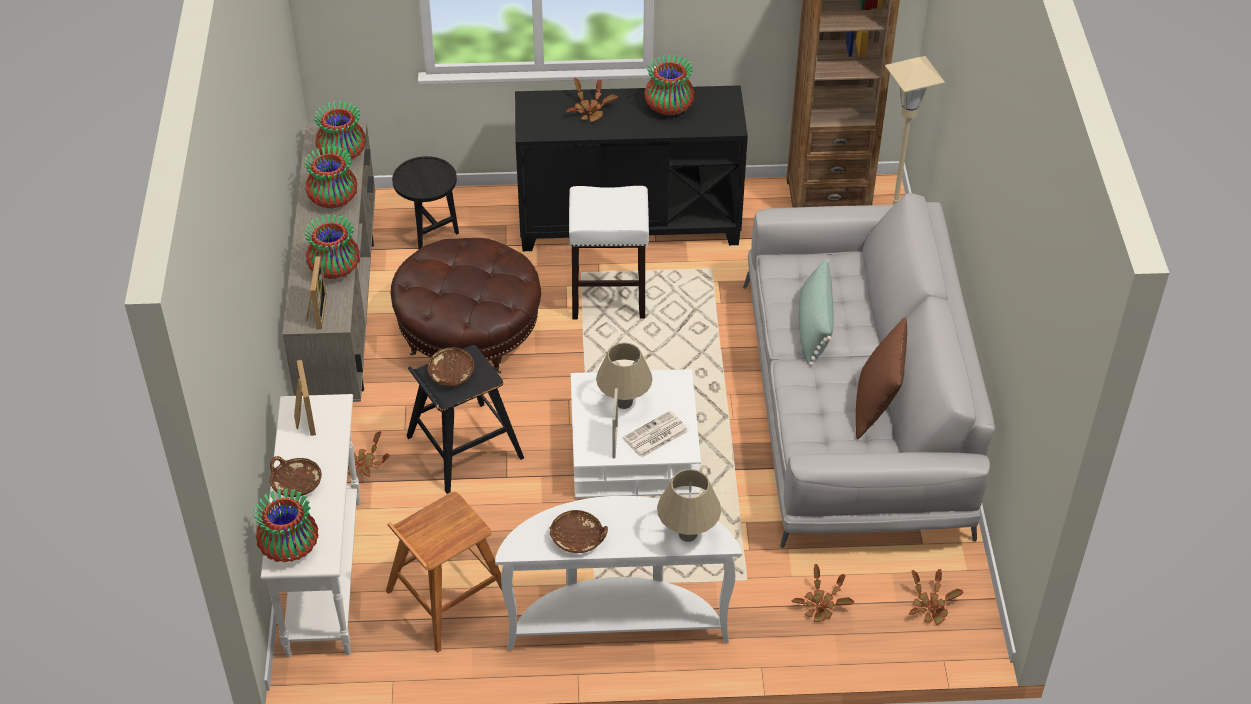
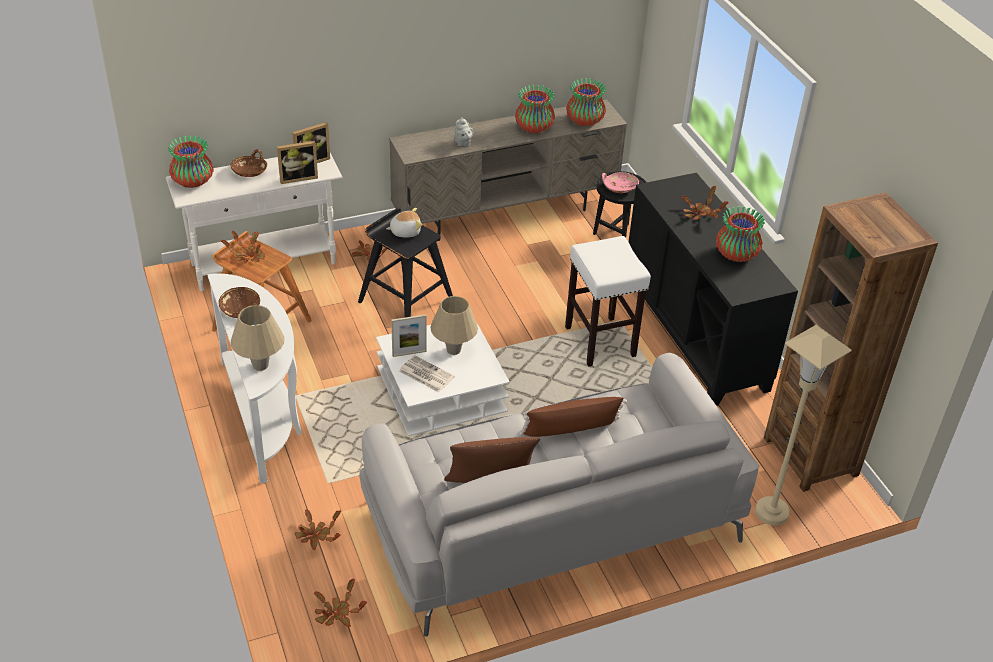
camera: 70 degrees right, 5 degrees down
(316, 311) = (417, 145): picture frame -> picture frame (298, 177)
(334, 269) = (463, 144): vase -> grey teapot
(427, 180) = (619, 188): none -> pink bowl
(432, 534) = (248, 255): none -> potted plant
(451, 374) = (405, 231): brown bowl -> plush toy
(469, 332) = (522, 276): brown ottoman -> none
(814, 327) = (570, 430): green pillow -> brown pillow

